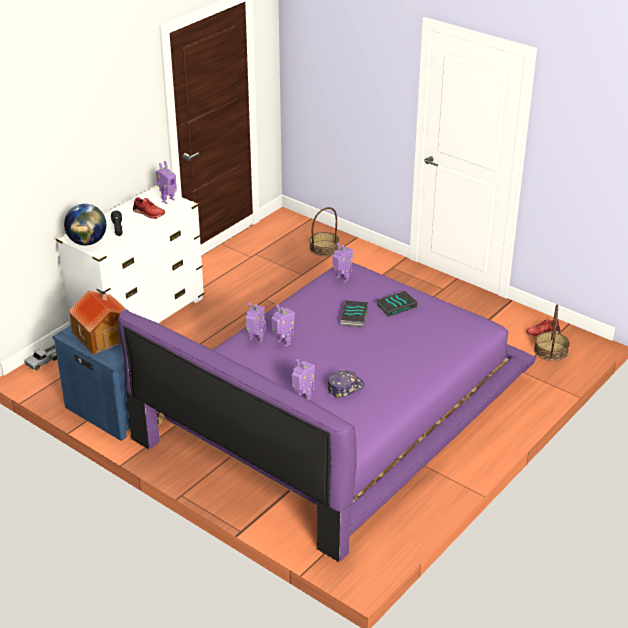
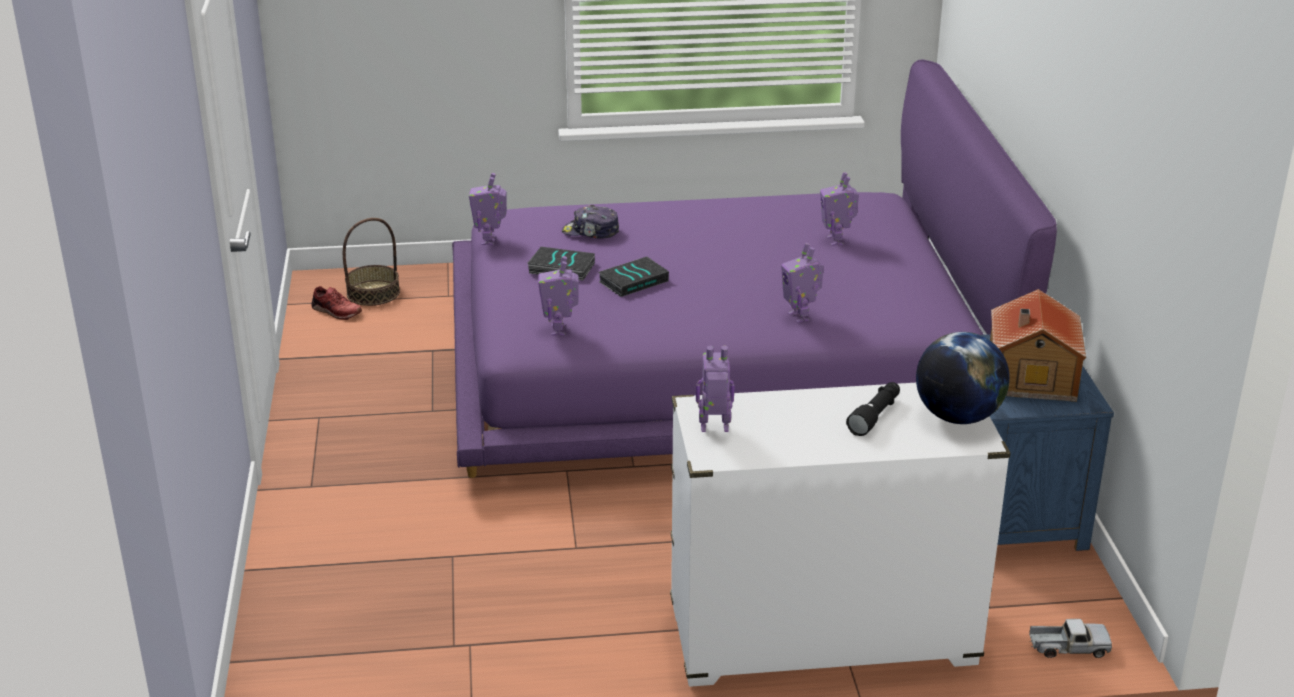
camera: 135 degrees left, 5 degrees down
(148, 213) = (783, 420): red shoe -> none
(283, 343) = (771, 296): toy robot -> toy robot (490, 240)
(324, 248) = (332, 582): basket -> none
(345, 387) = (774, 228): cap -> cap (591, 232)

